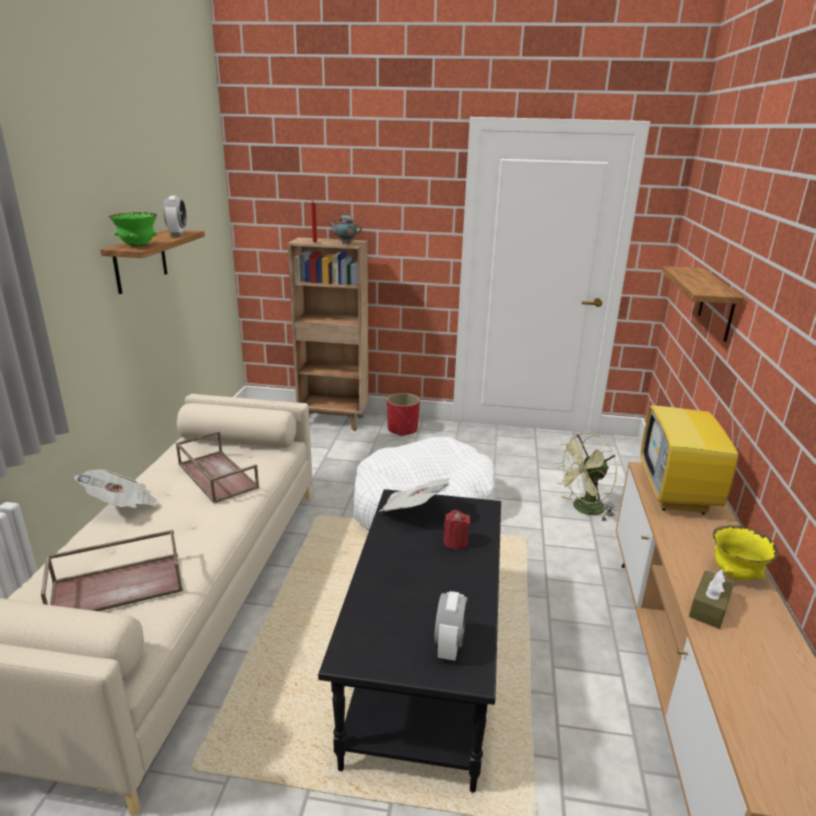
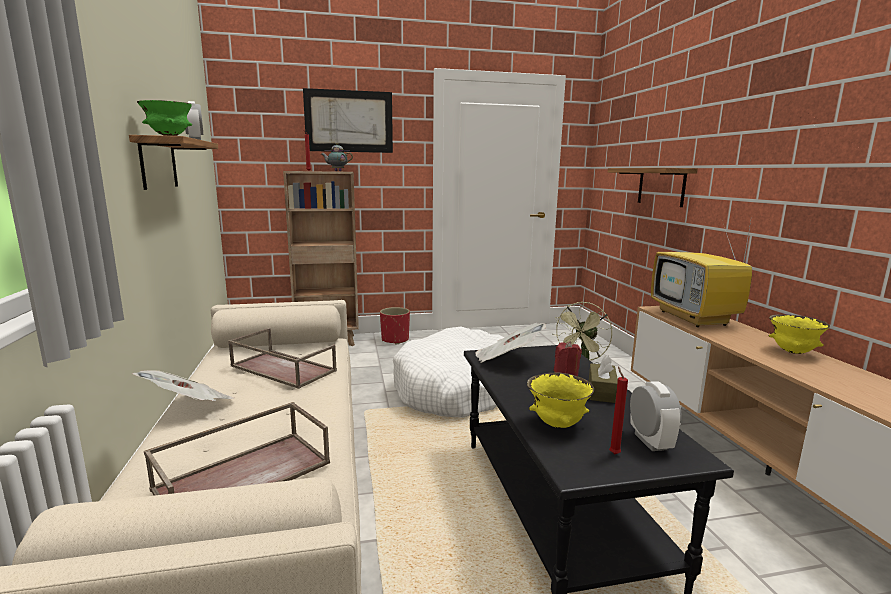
camera: 20 degrees left, 10 degrees down
(367, 182) = (349, 121): none -> picture
(383, 603) = (557, 424): none -> yellow bowl
(401, 648) = (613, 453): none -> red candle
(709, 607) = (806, 372): brown tissue box -> brown tissue box (601, 391)

